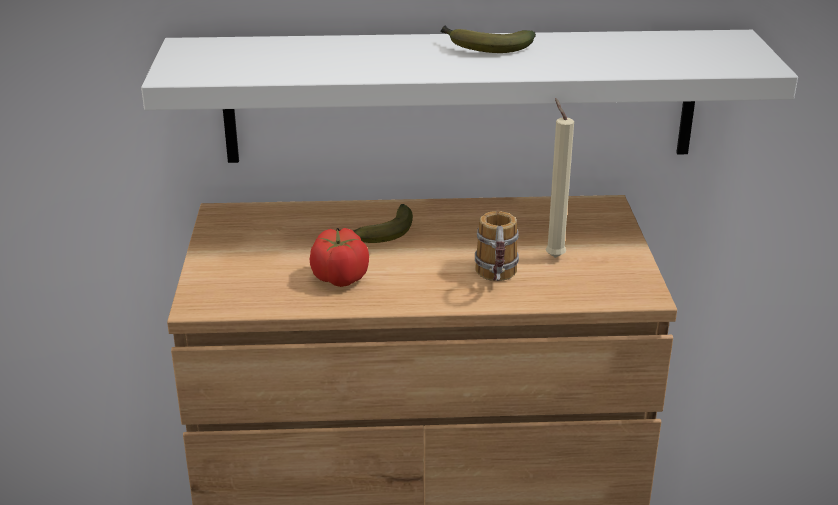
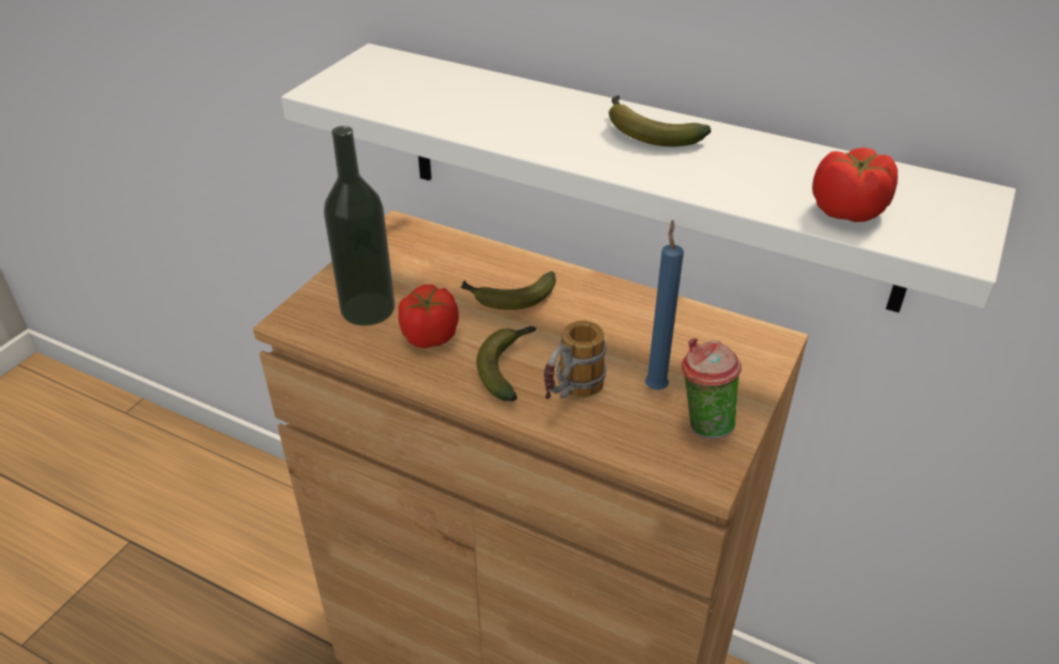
camera: 30 degrees right, 10 degrees up
(263, 276) = (367, 309): none -> bottle
(429, 278) = (508, 367): none -> banana
(553, 256) = (655, 386): beige candle -> blue candle
(609, 268) = (702, 424): none -> cup
(673, 61) = (848, 211): none -> tomato

